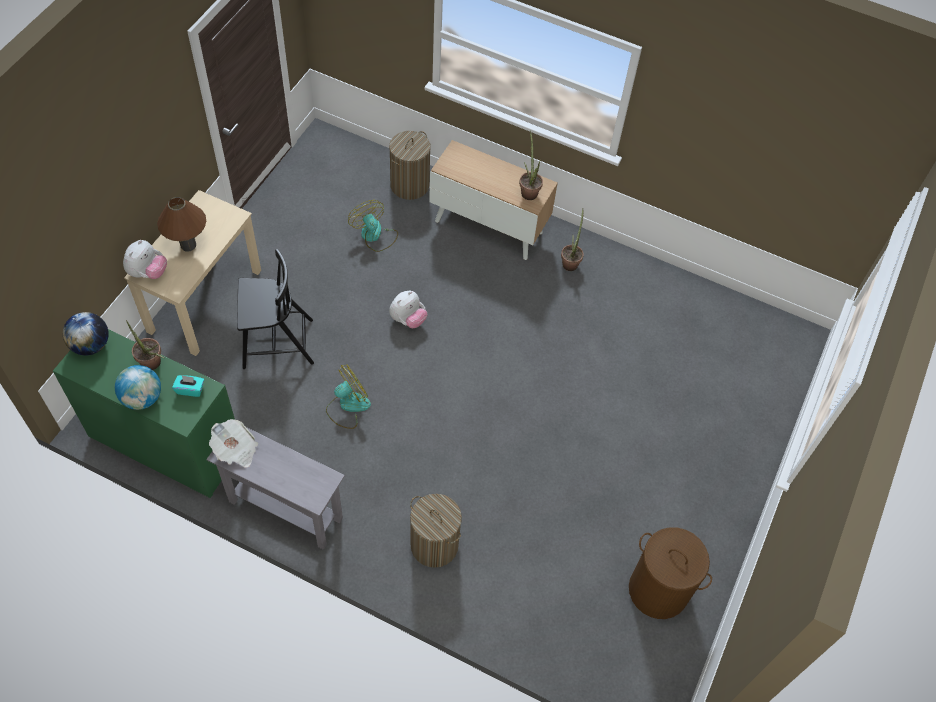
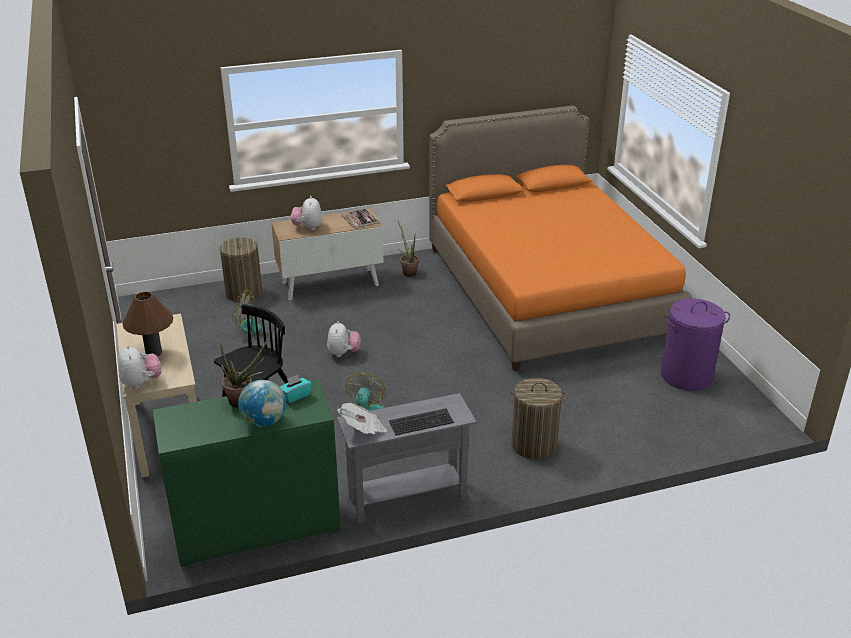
camera: 40 degrees left, 25 degrees down
(91, 345) = (171, 421): globe -> none
(280, 480) = (421, 422): none -> keyboard
(473, 170) = (308, 227): none -> plush toy
(528, 191) = (359, 219): potted plant -> book
(658, 590) = (686, 376): brown laundry basket -> purple laundry basket
(665, 385) = (547, 291): none -> orange bed

